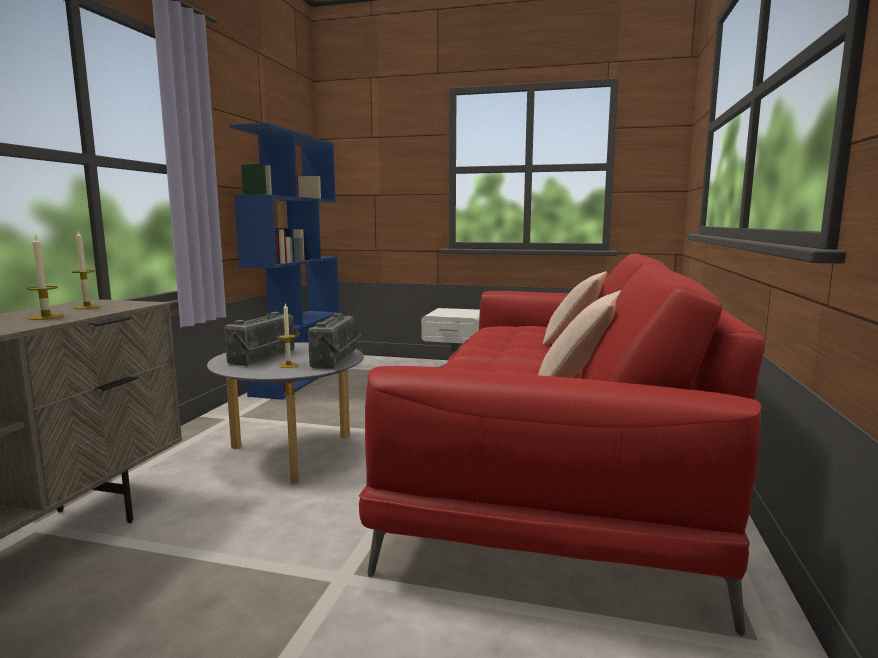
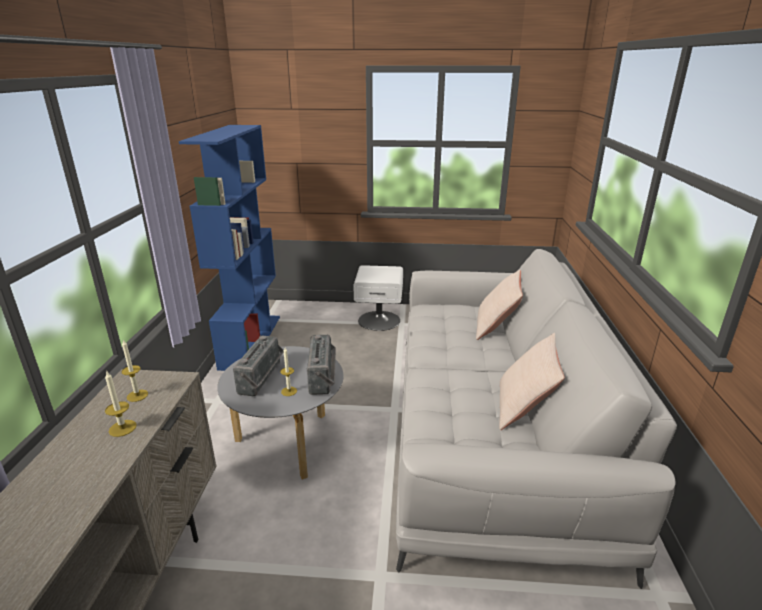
camera: 10 degrees left, 15 degrees up
(556, 464) = (489, 432): red sofa -> grey sofa

